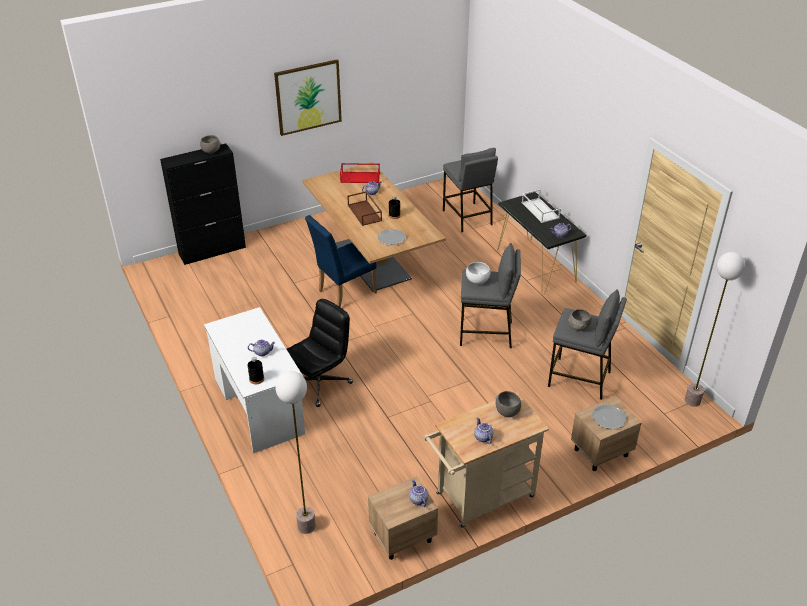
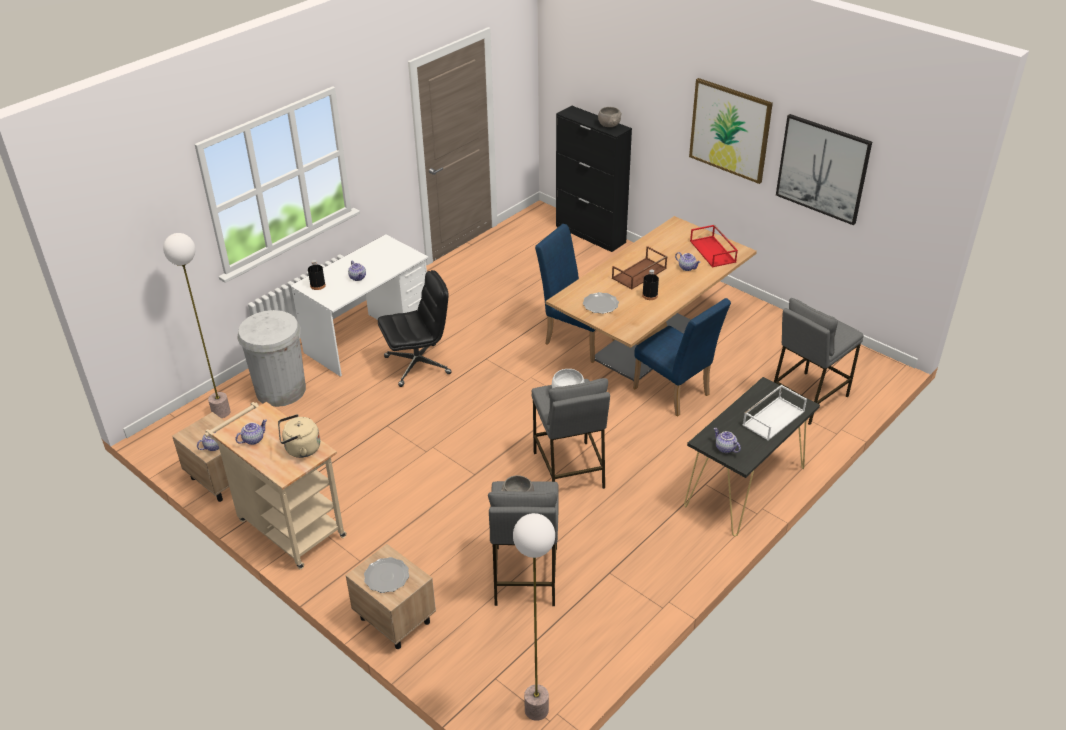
camera: 70 degrees right, 0 degrees up
(299, 478) = (280, 390): none -> white trash can
(320, 383) = (418, 365): black office chair -> black office chair turned 45 degrees counterclockwise
(381, 84) = (822, 169): none -> picture
(433, 266) = (675, 394): none -> blue chair
(507, 411) = (300, 449): grey bowl -> beige kettle

